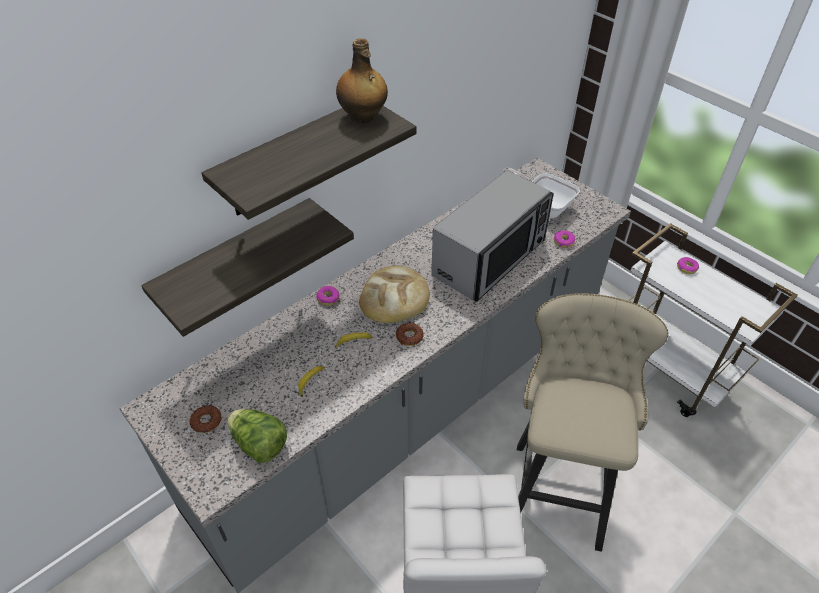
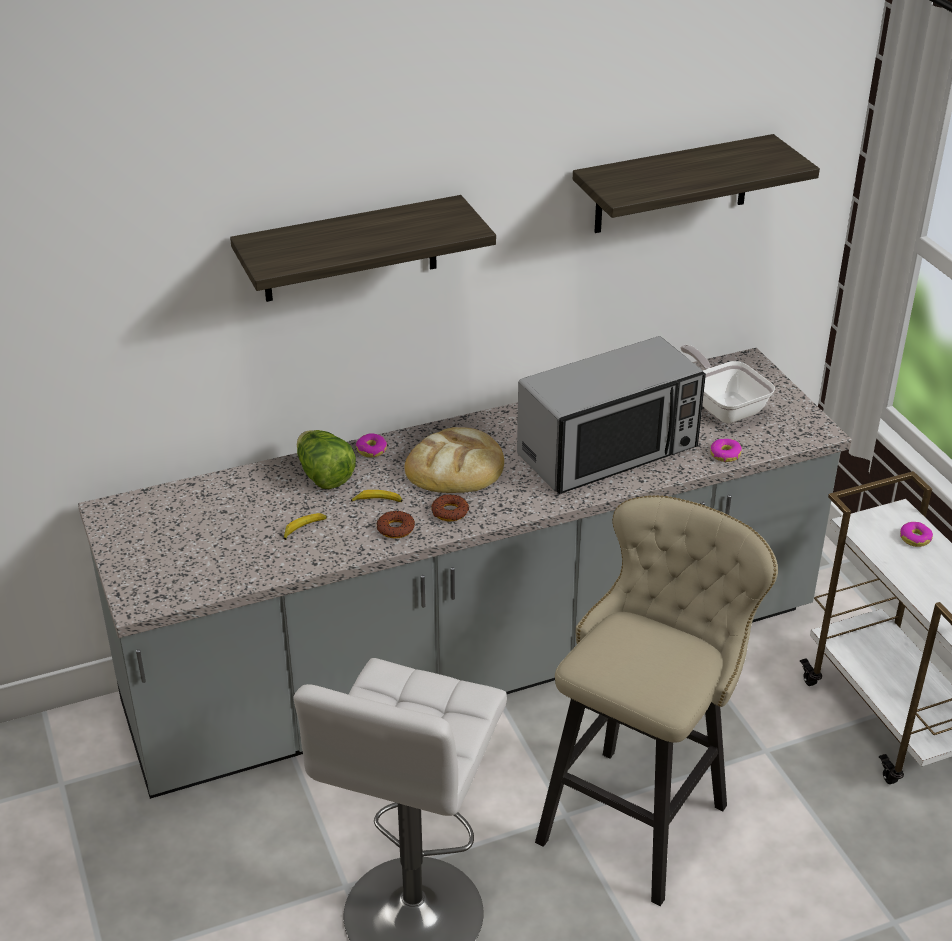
camera: 20 degrees right, 10 degrees down
(206, 421) = (166, 538): donut -> donut (395, 529)
(236, 261) = (257, 361): shelf -> shelf (672, 184)
(259, 444) = (213, 574): lettuce -> lettuce (324, 476)
(363, 117) = (439, 215): bottle -> none

